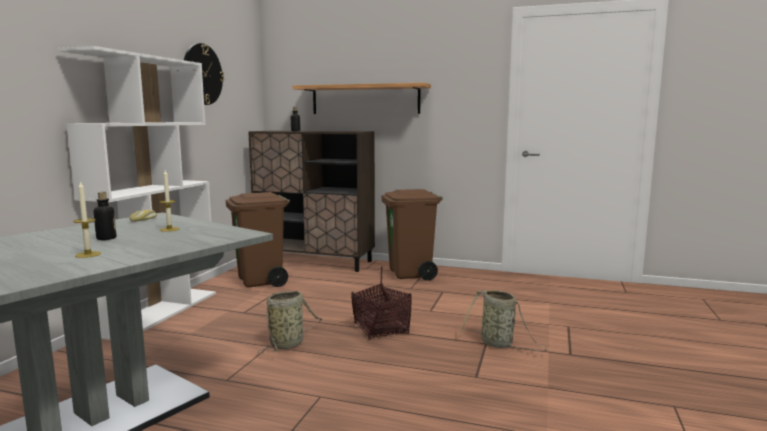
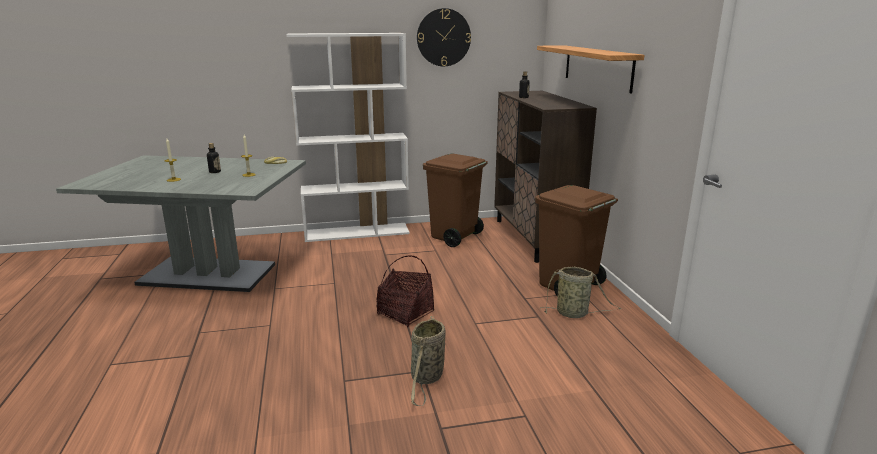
camera: 60 degrees right, 10 degrees up
(288, 343) = (344, 288): basket -> basket (574, 314)

